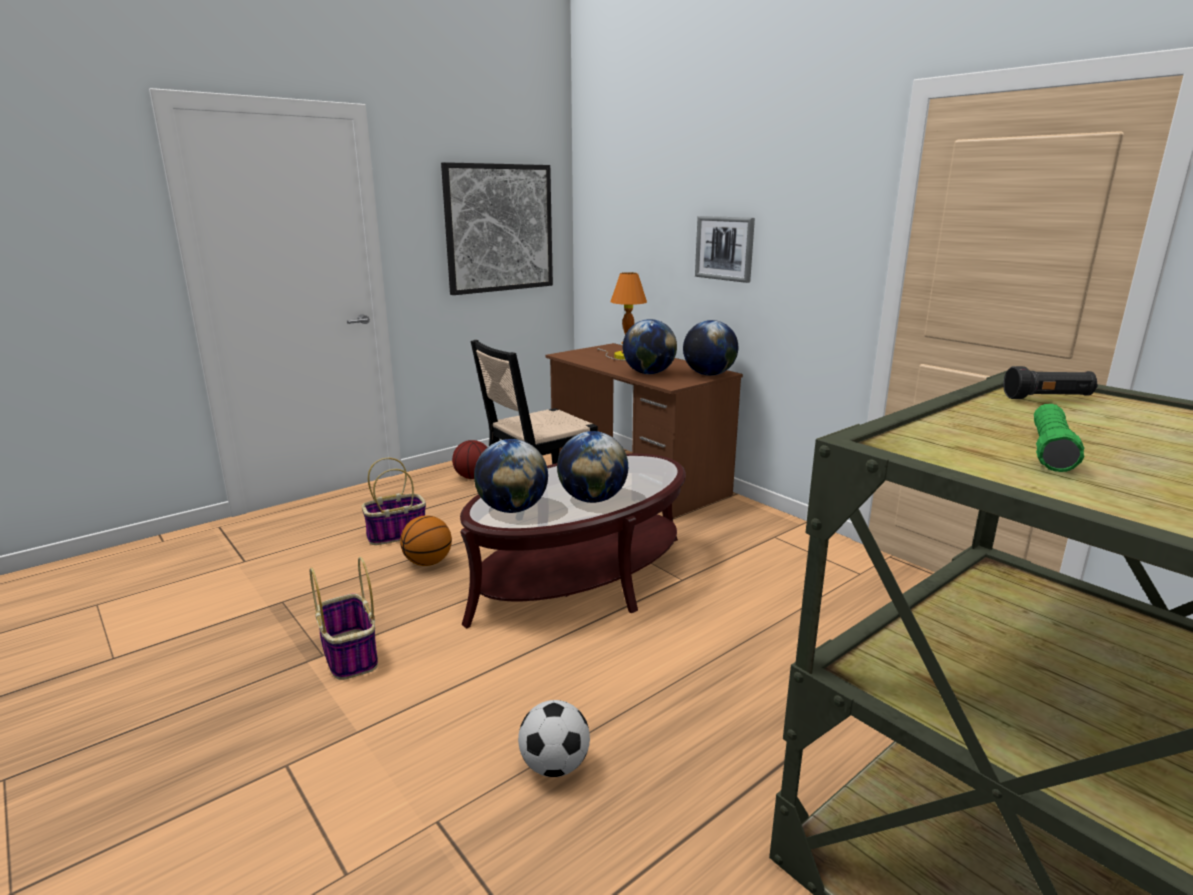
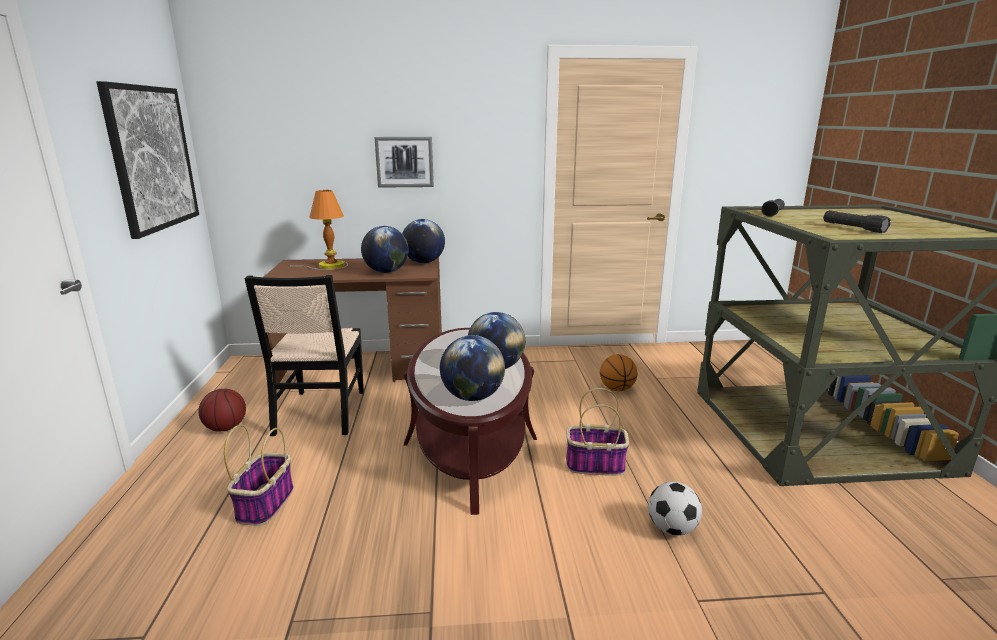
camera: 55 degrees left, 0 degrees up
(349, 654) = (449, 593): basket -> basket (594, 465)
(428, 562) = (348, 501): basketball -> basketball (617, 389)
(1050, 451) = (853, 228): green flashlight -> black flashlight

